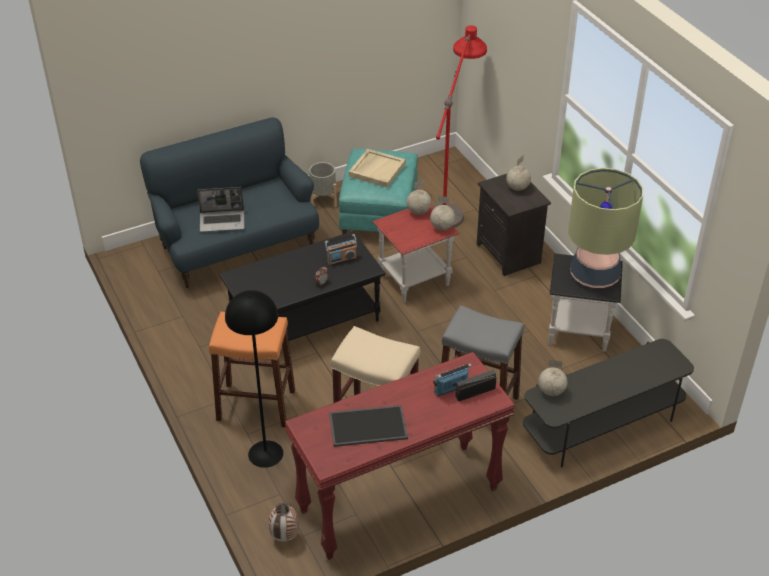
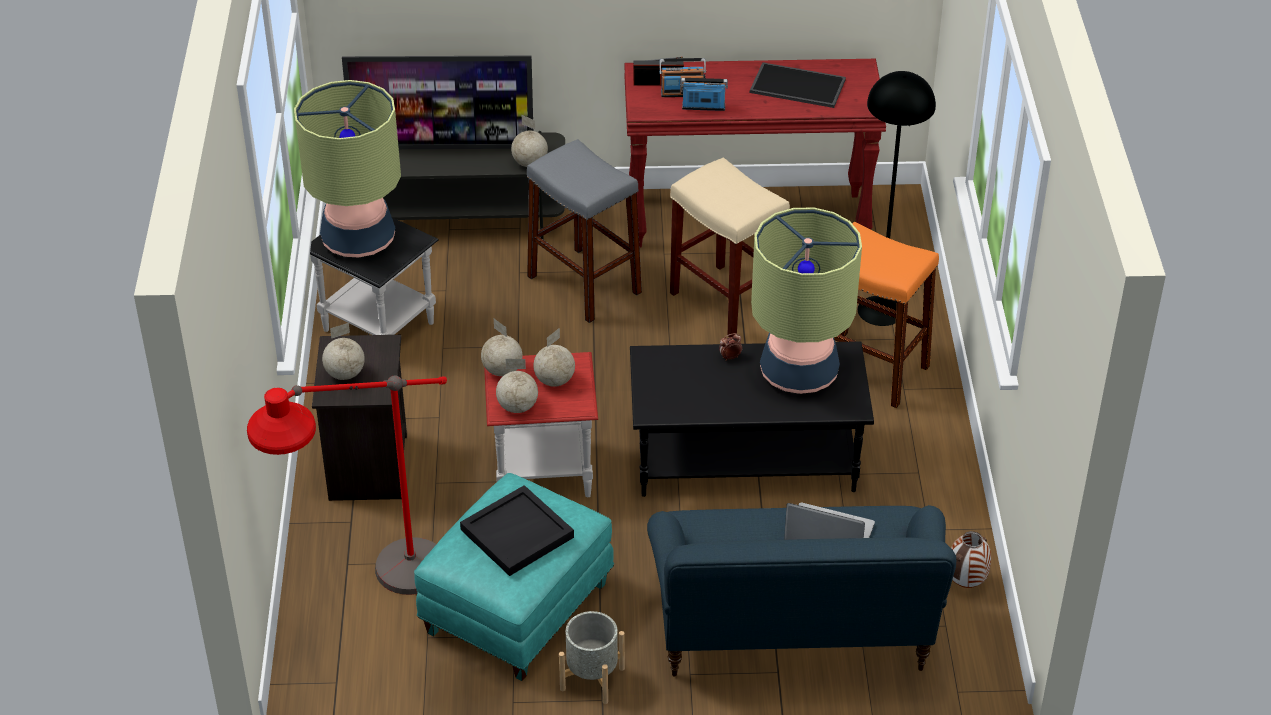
camera: 155 degrees left, 0 degrees up
(276, 286) = (798, 373): none -> table lamp
(285, 538) = (894, 225): vase -> vase (965, 583)
(341, 259) = (680, 383): radio -> radio (703, 107)
(377, 170) = (517, 534): beige tray -> black tray
(409, 230) = (555, 380): none -> globe
(622, 384) = (443, 147): none -> television

